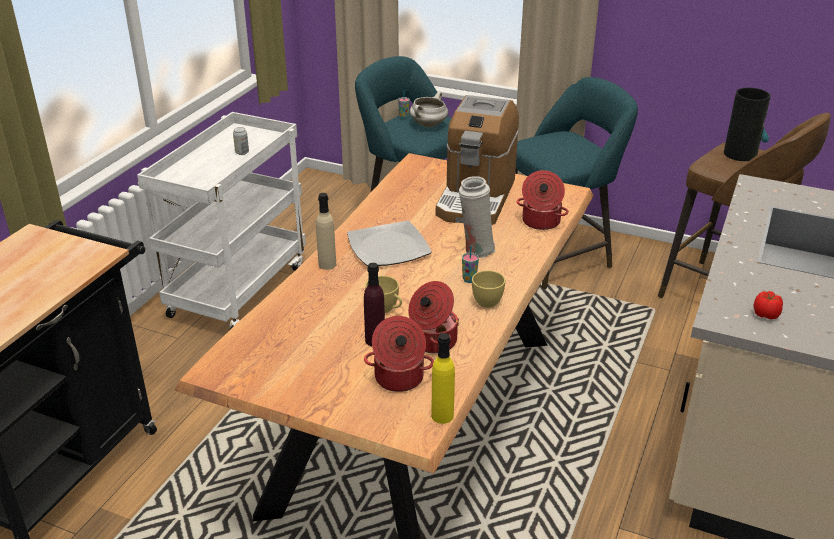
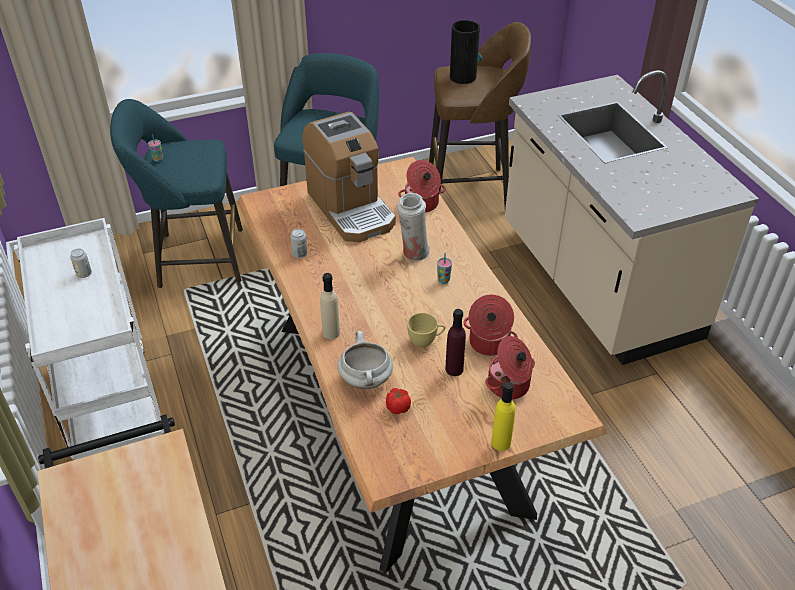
camera: 45 degrees left, 10 degrees up
(388, 207) = (299, 254): none -> can
(389, 247) = (352, 289): plate -> none
(428, 125) = (192, 158): white cooking pot -> white cooking pot (366, 380)
(442, 416) = (569, 391): yellow bottle -> yellow bottle (501, 442)
(489, 300) = (477, 288): yellow cup -> none
(765, 314) = (654, 199): tomato -> tomato (397, 407)

